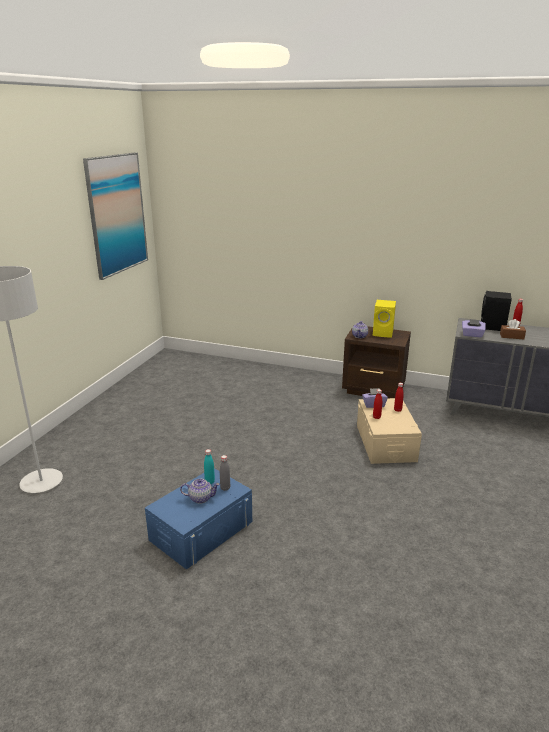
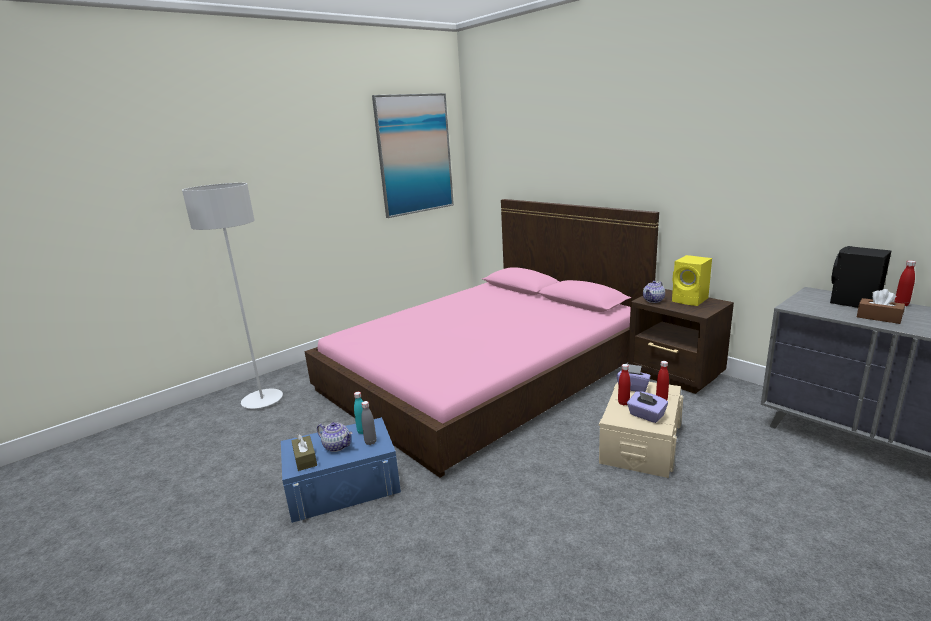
camera: 30 degrees right, 5 degrees down
(185, 515) = (305, 459): none -> brown tissue box
(234, 412) = (486, 371): none -> pink bed
(472, 335) = (805, 309): purple tissue box -> purple tissue box (646, 416)

